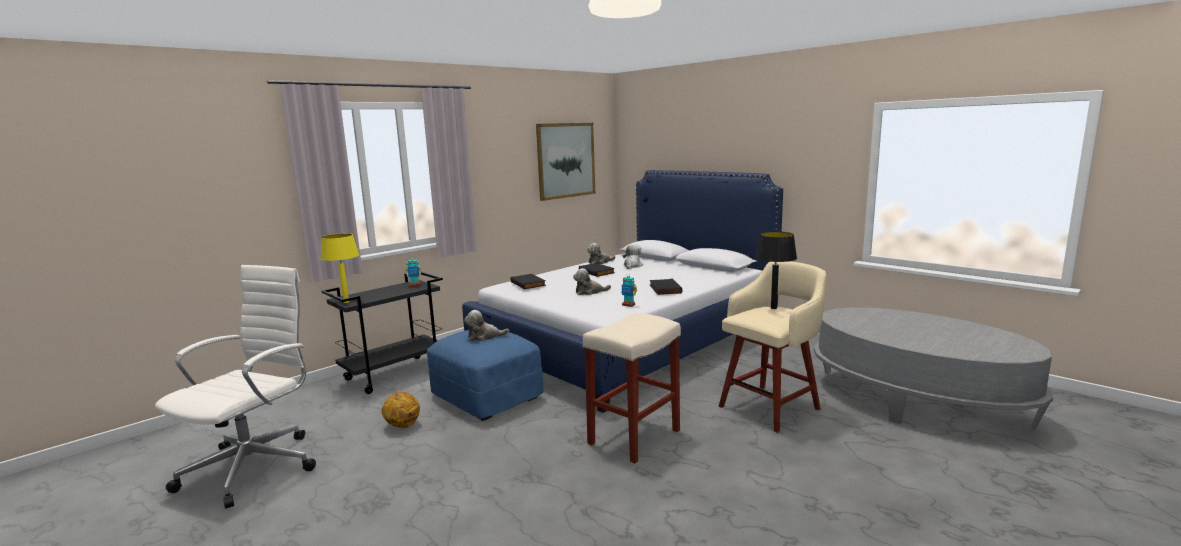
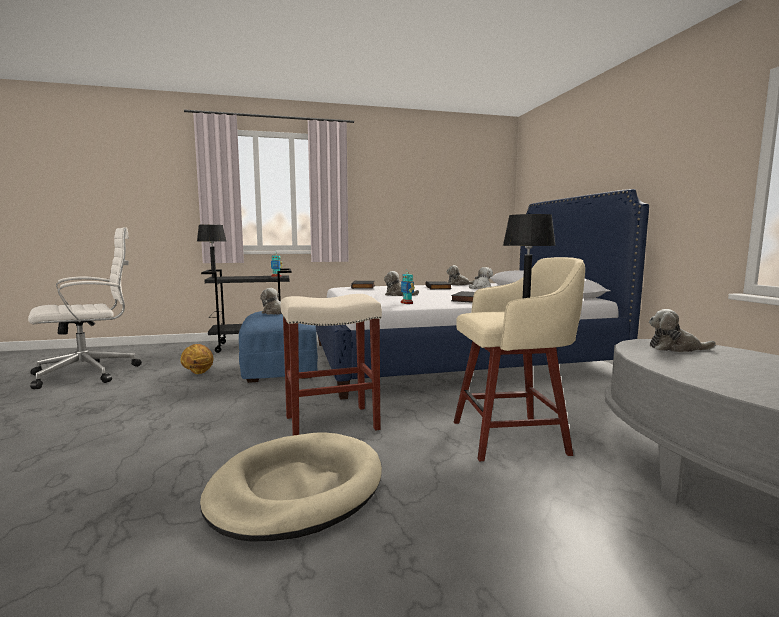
camera: 30 degrees right, 5 degrees down
(346, 302) = (214, 278): yellow table lamp -> black table lamp
(566, 160) = (455, 194): picture -> none
(701, 497) = (296, 489): none -> beige dog bed
(859, 317) = (675, 348): none -> plush toy

